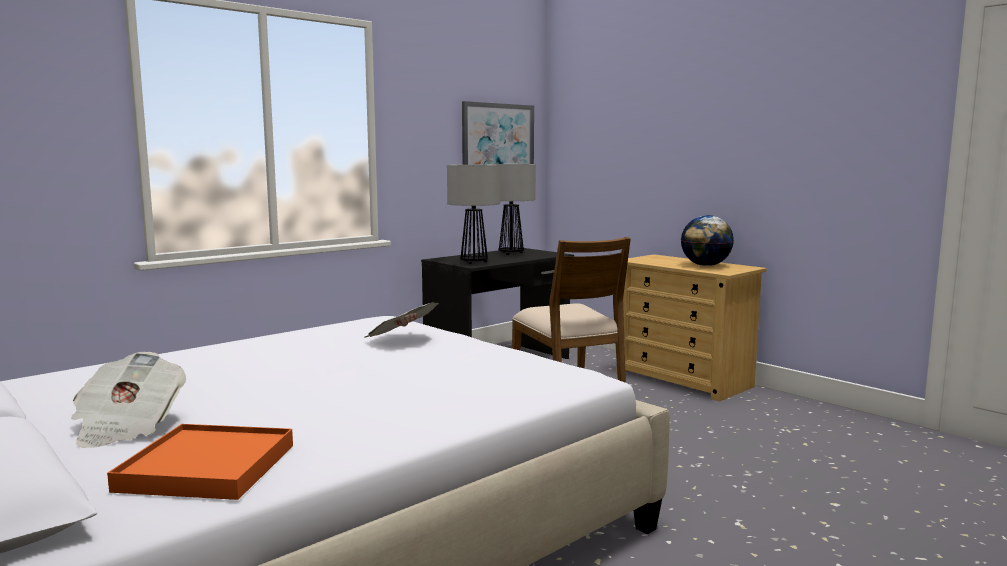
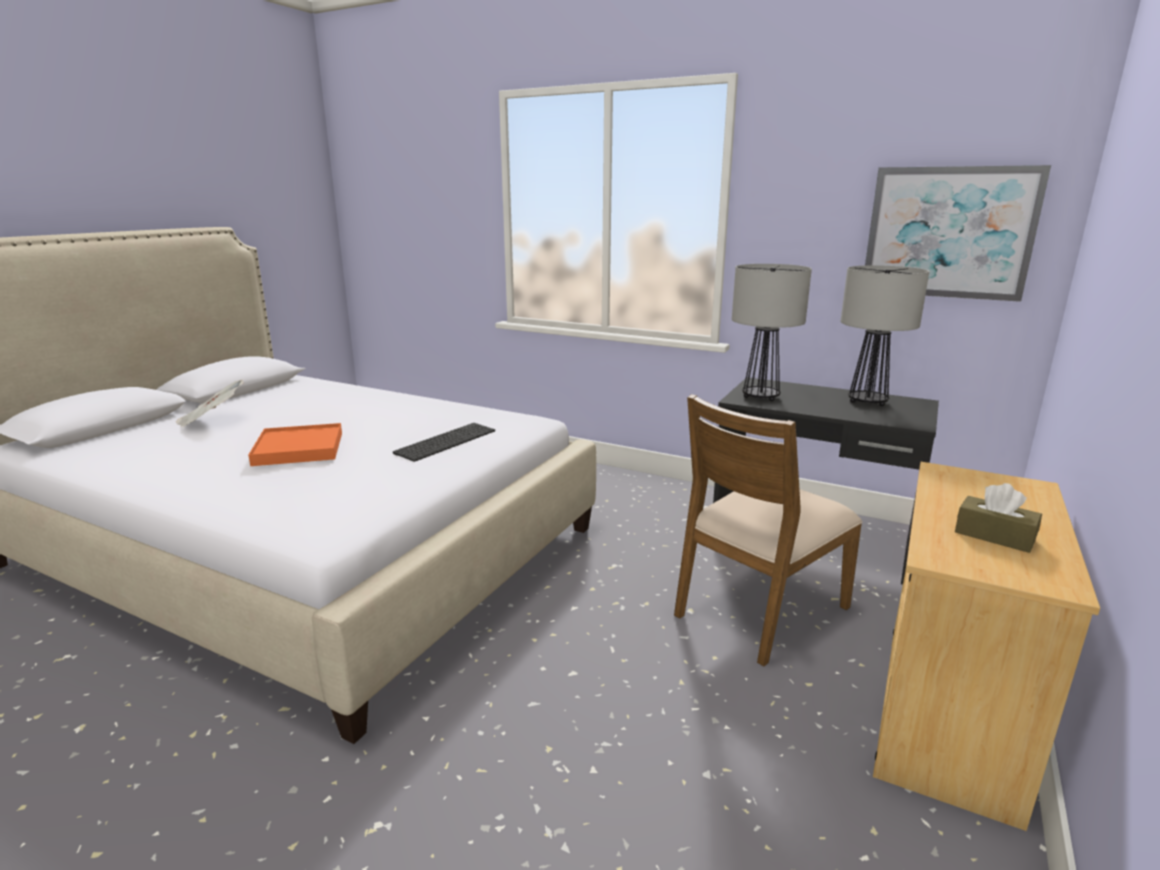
camera: 70 degrees right, 10 degrees up
(207, 467) = (124, 453): orange tray -> orange tray (299, 448)
(401, 340) = (445, 441): newspaper -> keyboard
(705, 265) = (994, 536): globe -> brown tissue box

